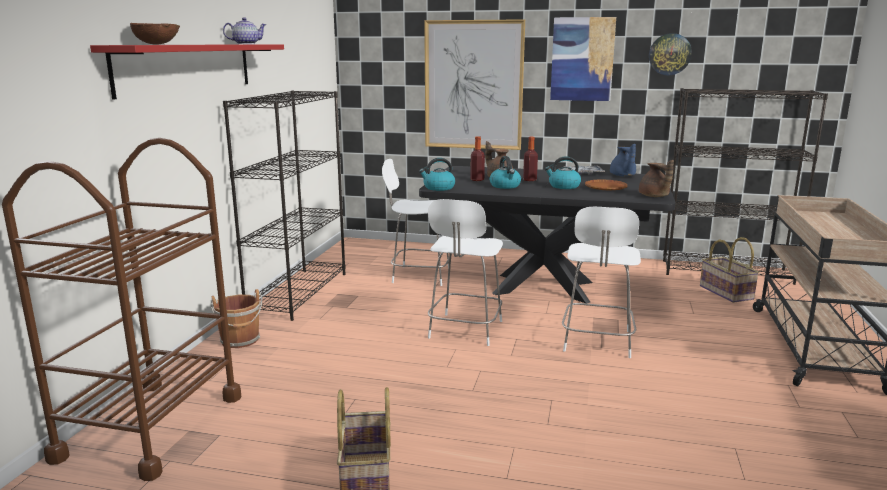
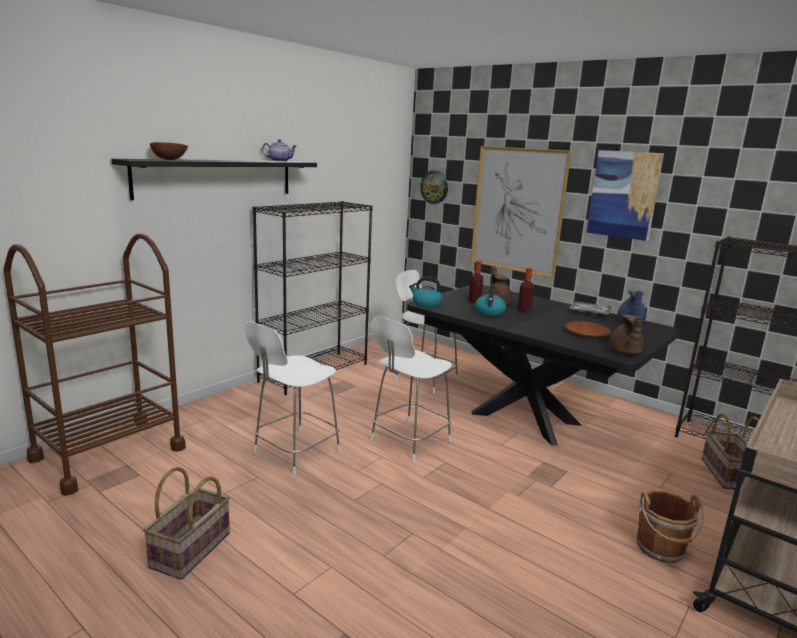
camera: 25 degrees right, 0 degrees up
(187, 67) = (217, 178): red shelf -> black shelf
(240, 341) = (233, 402): brown bucket -> brown bucket (661, 549)
(563, 186) = (546, 323): kettle -> none
(597, 342) = (519, 488): white chair -> white chair (294, 452)
(669, 54) = (720, 197): wall clock -> wall clock (434, 187)

